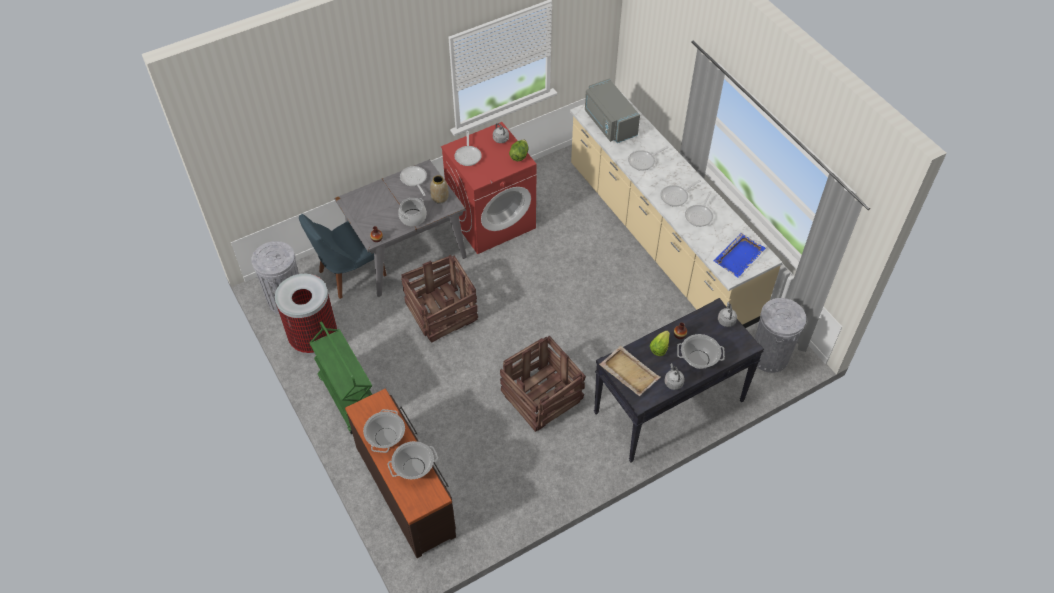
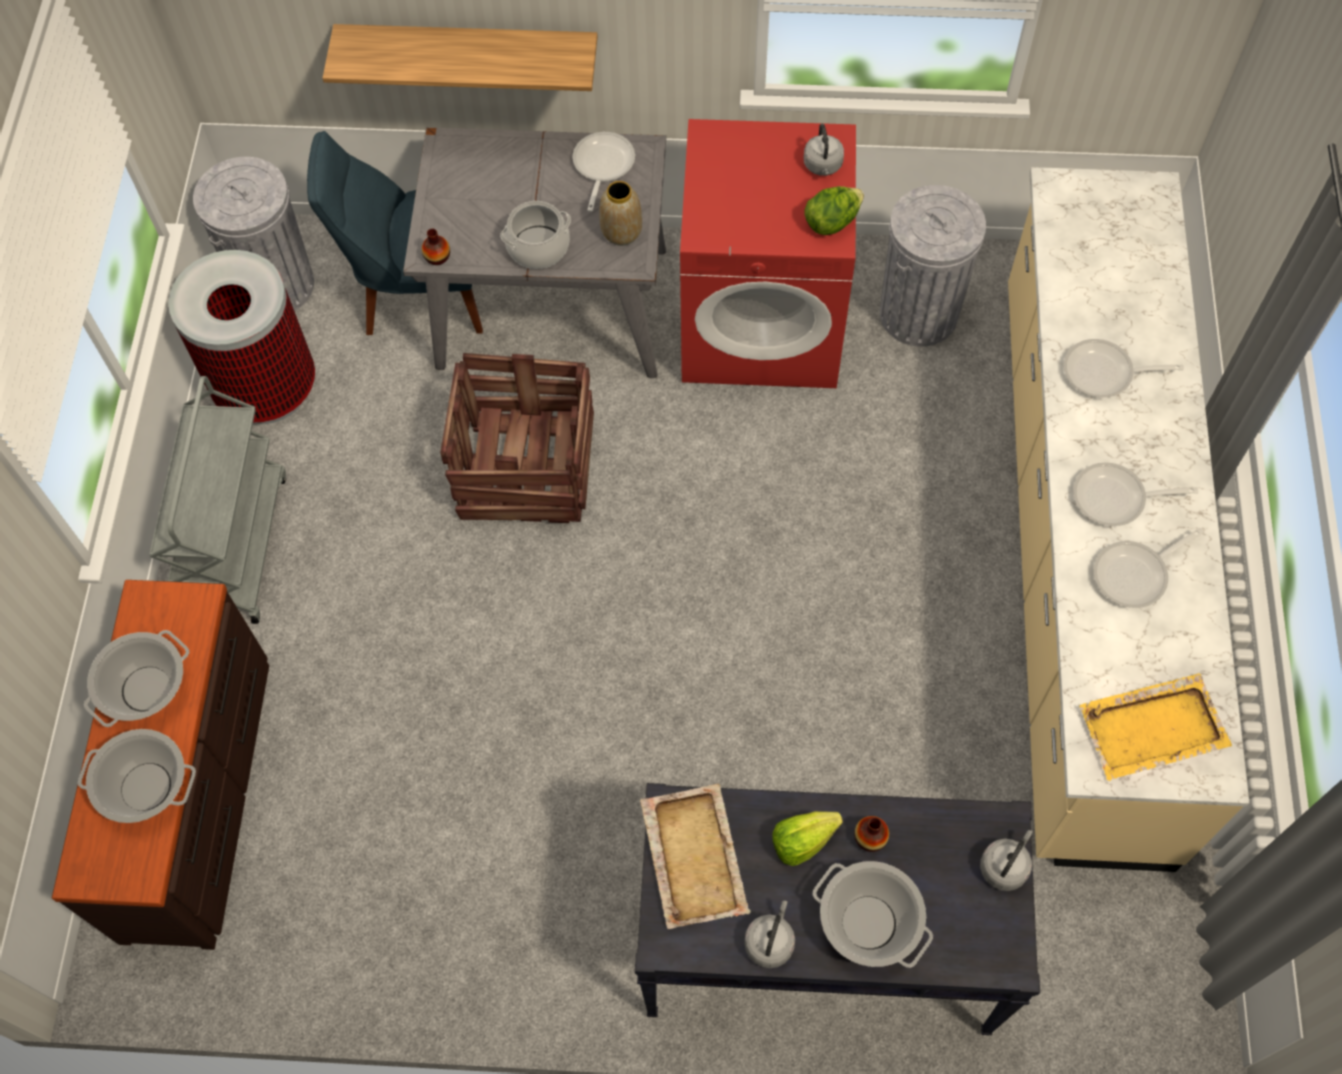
camera: 35 degrees right, 10 degrees up
(345, 156) = (468, 49): none -> shelf
(348, 398) = (238, 544): green cart -> grey cart
(468, 155) = (727, 168): frying pan -> none
(541, 397) = (579, 761): crate -> none
(609, 123) = (1094, 242): grey microwave -> none
(739, 256) = (1154, 728): blue tray -> yellow tray
(769, 356) = (1125, 968): grey trash can -> grey trash can (918, 313)

